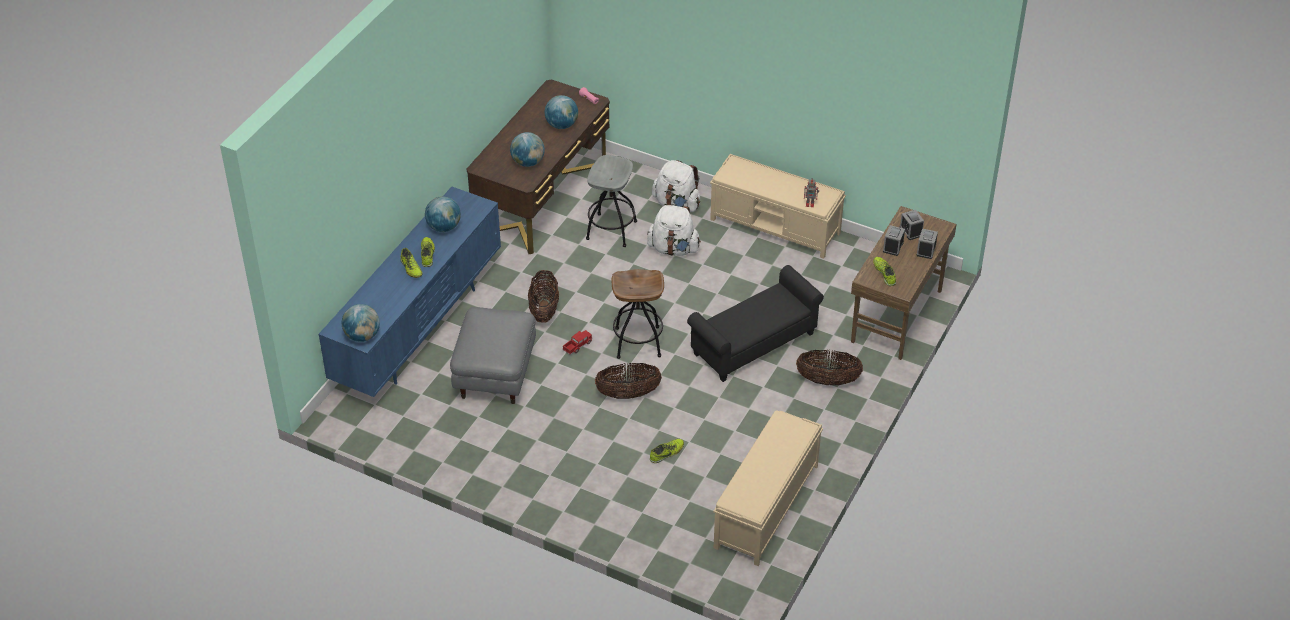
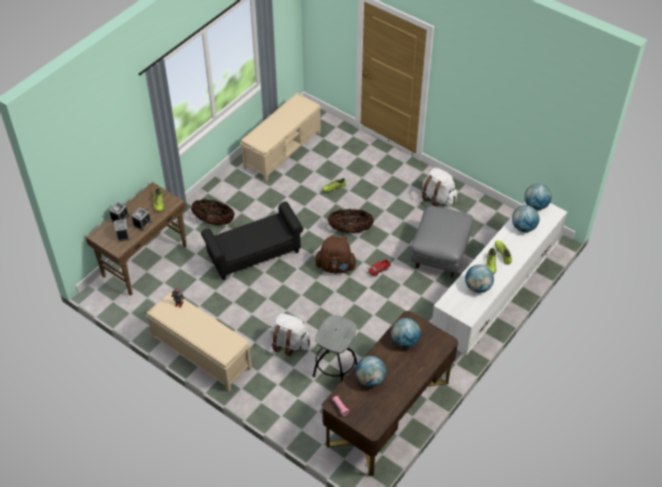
camera: 170 degrees left, 5 degrees up
(382, 305) = (523, 227): none -> globe
(418, 329) = (495, 299): blue cabinet -> white cabinet
(544, 310) = (399, 302): basket -> none
(637, 342) = (335, 267): brown stool -> brown backpack
(677, 204) = (275, 388): white backpack -> white backpack (437, 198)

